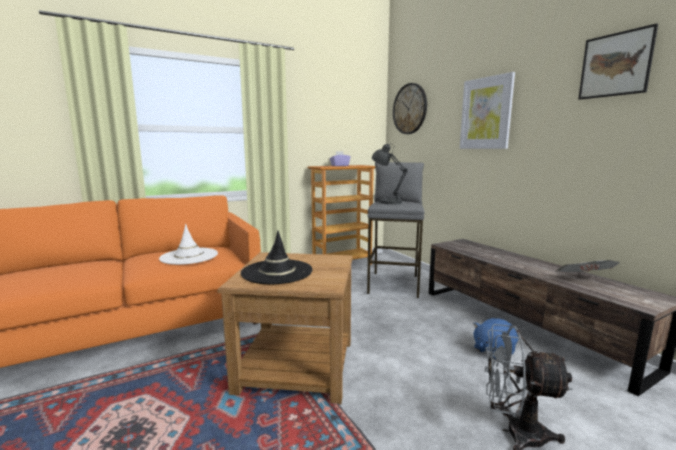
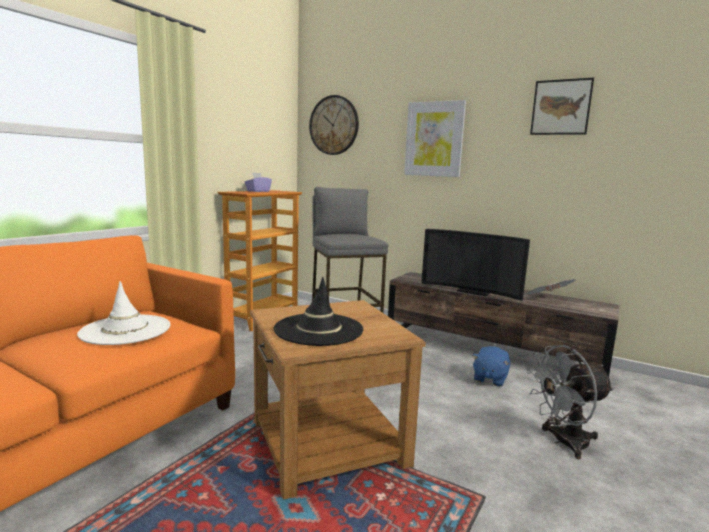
camera: 30 degrees left, 0 degrees up
(388, 202) = (340, 236): grey table lamp -> none
(501, 262) = (473, 291): none -> television

